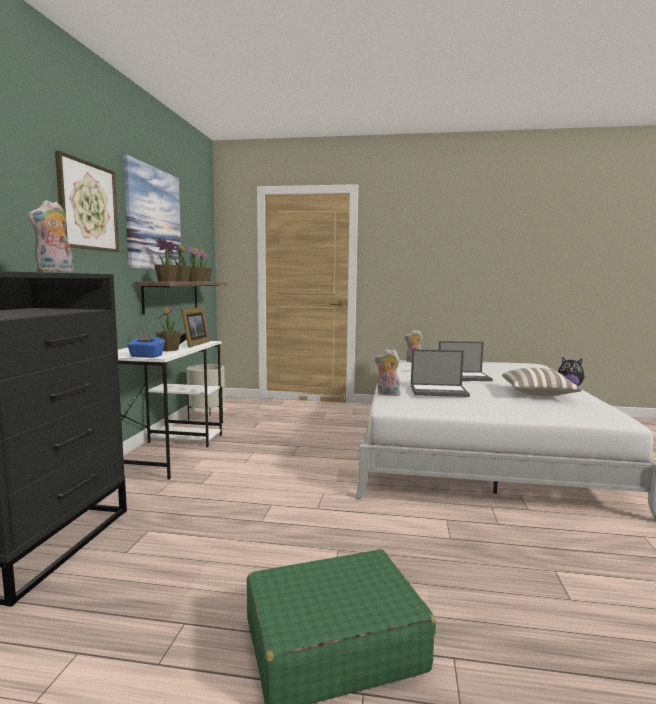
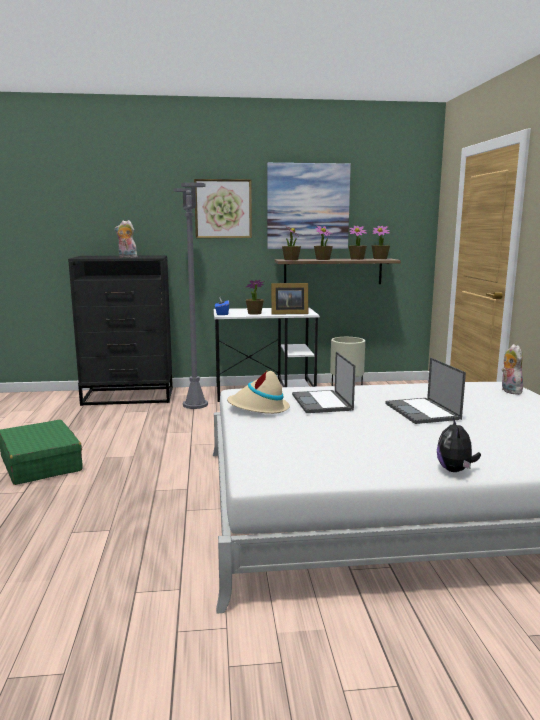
camera: 75 degrees right, 5 degrees up
(162, 494) = (195, 404): none -> grey floor lamp
(387, 394) = (295, 388): plush toy -> none
(450, 407) = (258, 408): none -> beige hat
(538, 394) = (368, 447): pillow -> none

